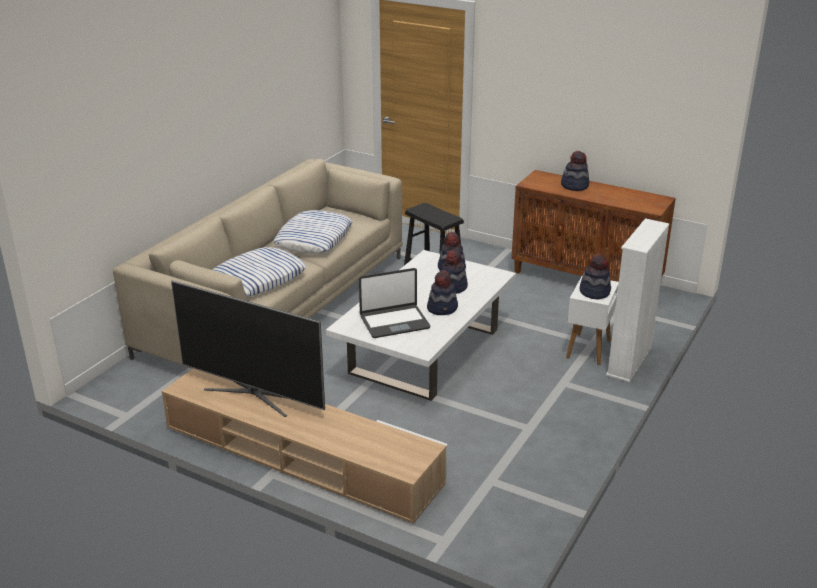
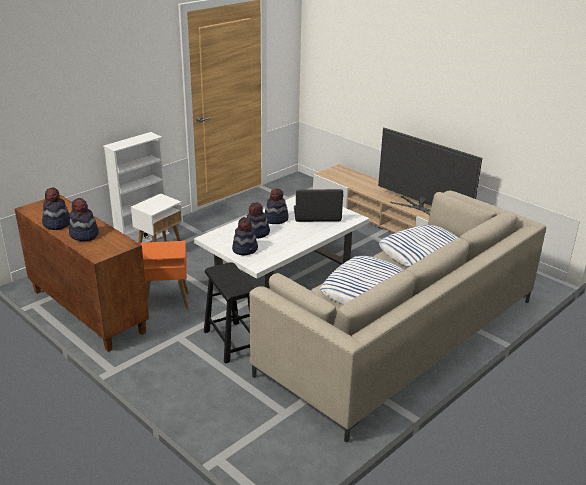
camera: 165 degrees left, 0 degrees up
(523, 298) = (166, 301): none -> orange side table
(594, 292) = (159, 202): hat -> hat (56, 223)

